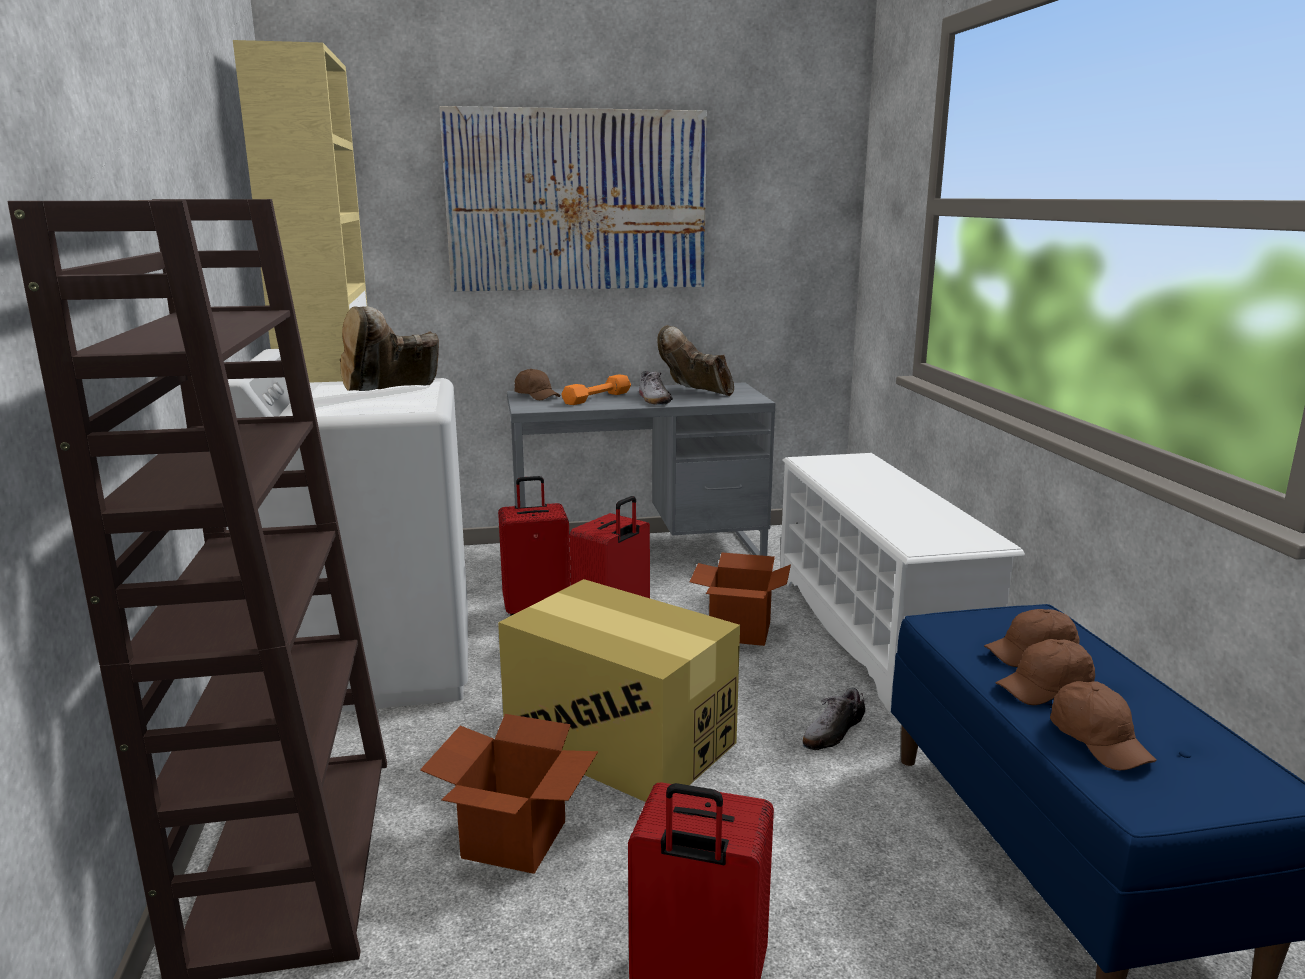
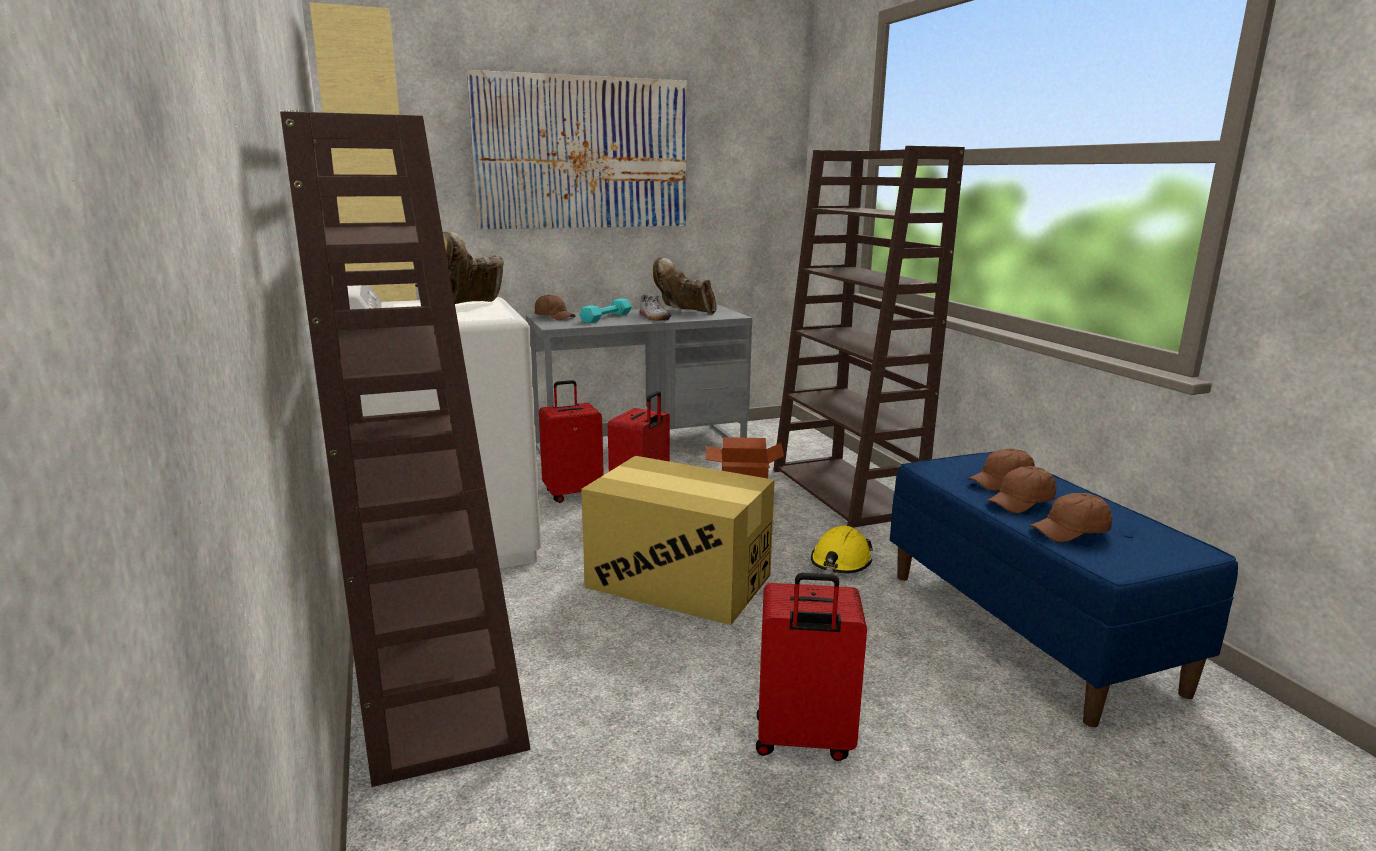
camera: 10 degrees left, 0 degrees up
(514, 839) = (621, 655): cardboard box -> none
(597, 398) = (606, 317): orange dumbbell -> turquoise dumbbell
(833, 733) = (840, 563): shoe -> yellow hard hat
(874, 631) = (846, 492): white shoe rack -> brown bookcase
(1099, 741) = (1071, 532): brown cap -> brown cap turned 105 degrees clockwise

